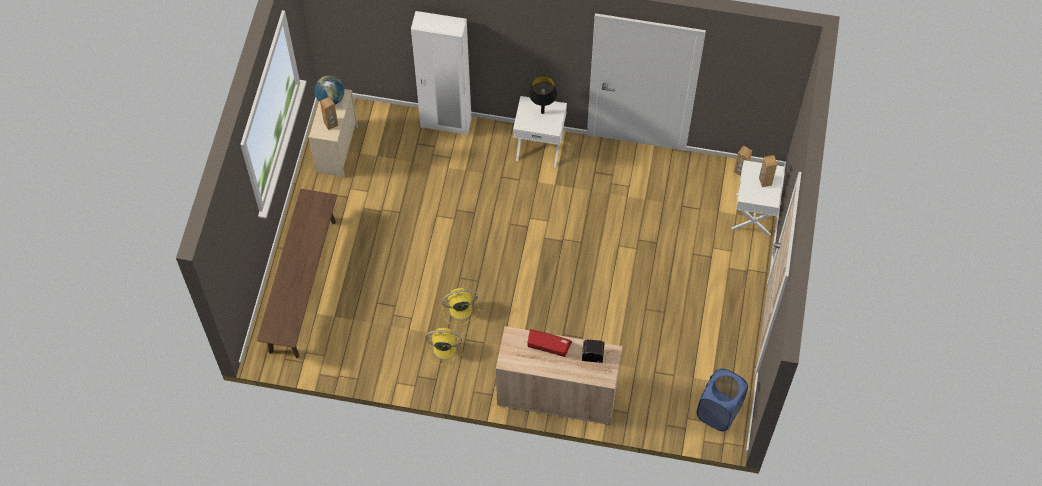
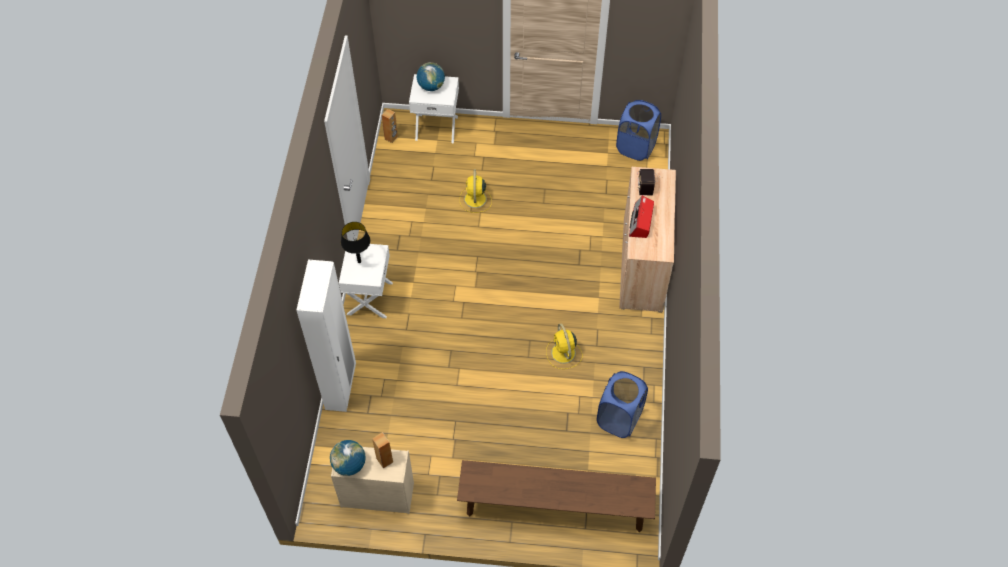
camera: 95 degrees left, 5 degrees down
(383, 349) = (619, 418): none -> blue laundry basket
(443, 348) = (609, 364): yellow fan -> yellow fan (475, 200)
(765, 181) = (431, 86): brown speaker -> globe

